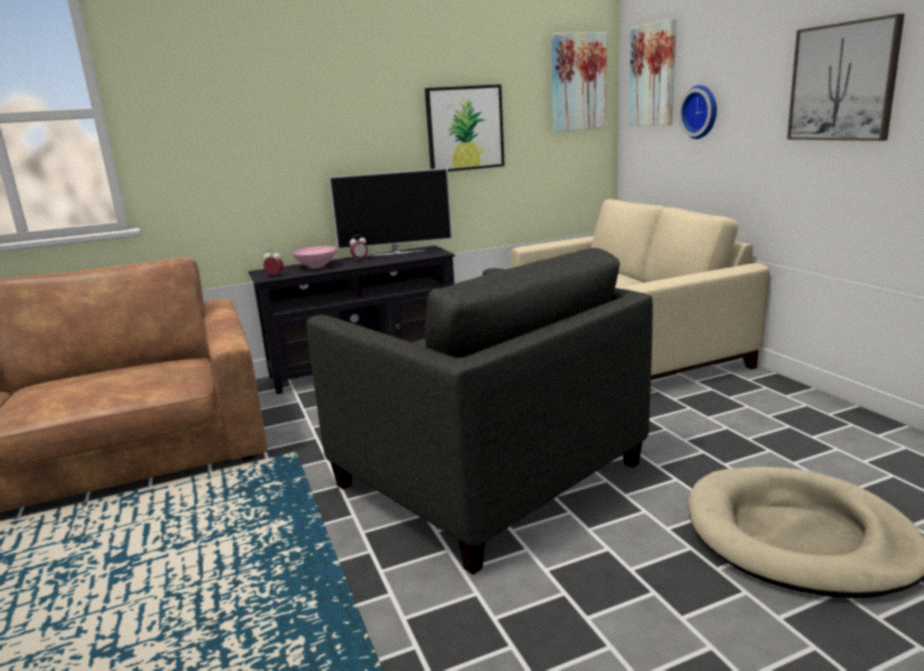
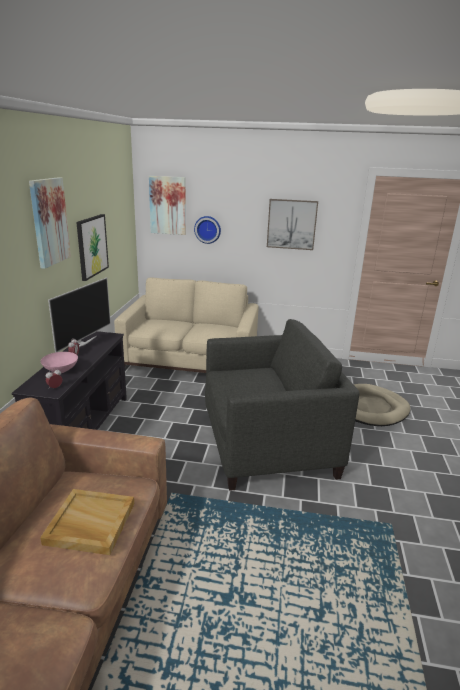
camera: 60 degrees left, 5 degrees up
(96, 385) = (89, 523): none -> beige tray
(578, 82) = (124, 207): picture -> picture (49, 222)

